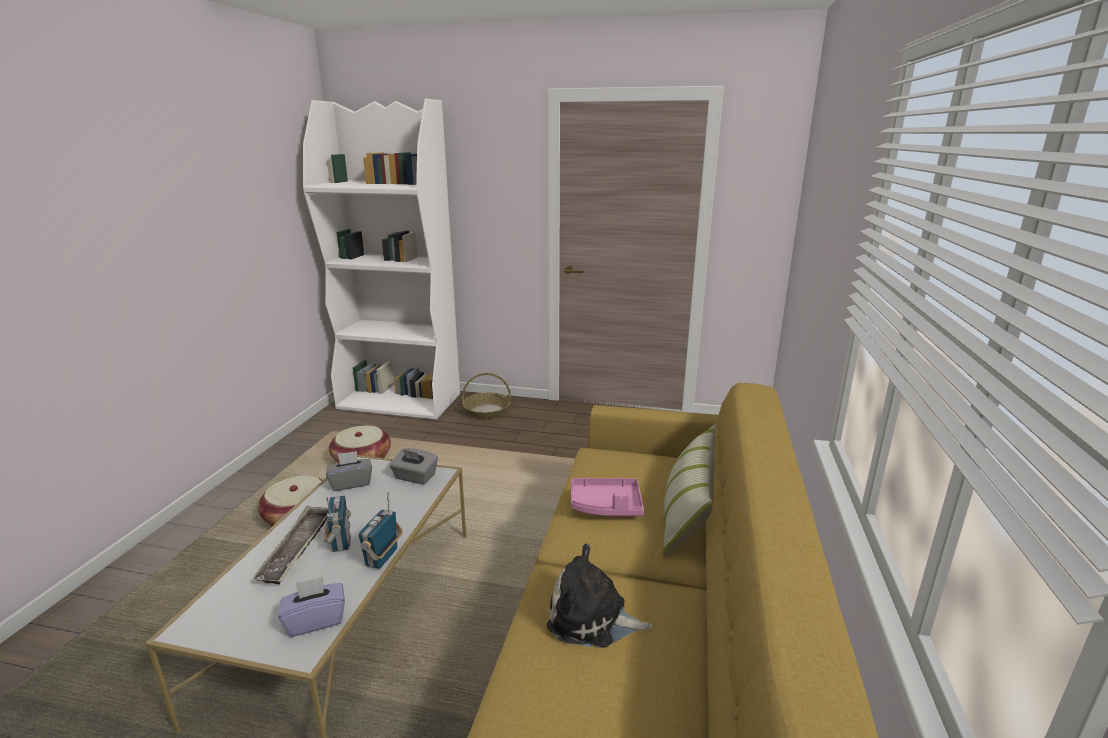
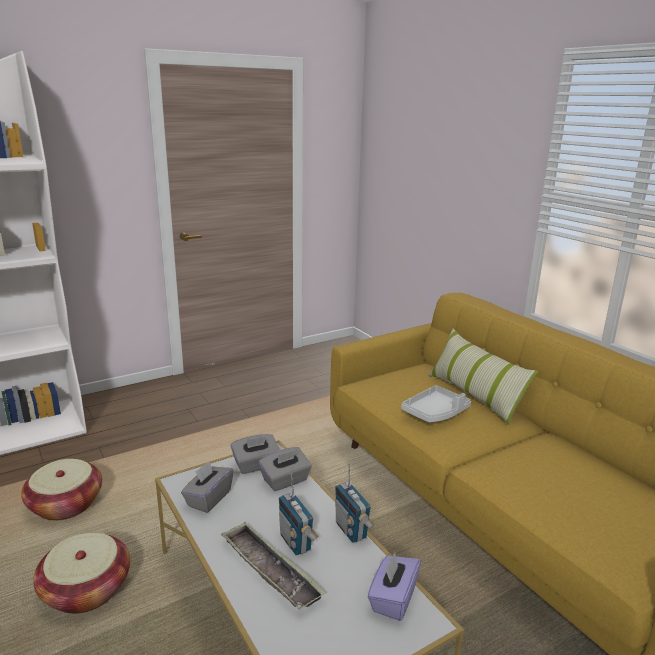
camera: 45 degrees left, 0 degrees up
(340, 542) = (296, 542): radio -> radio turned 150 degrees counterclockwise
(411, 498) = (285, 481): none -> grey tissue box
(487, 411) = (129, 405): basket -> none
(592, 619) = (542, 476): plush toy -> none
(606, 506) = (435, 412): pink tray -> grey tray

